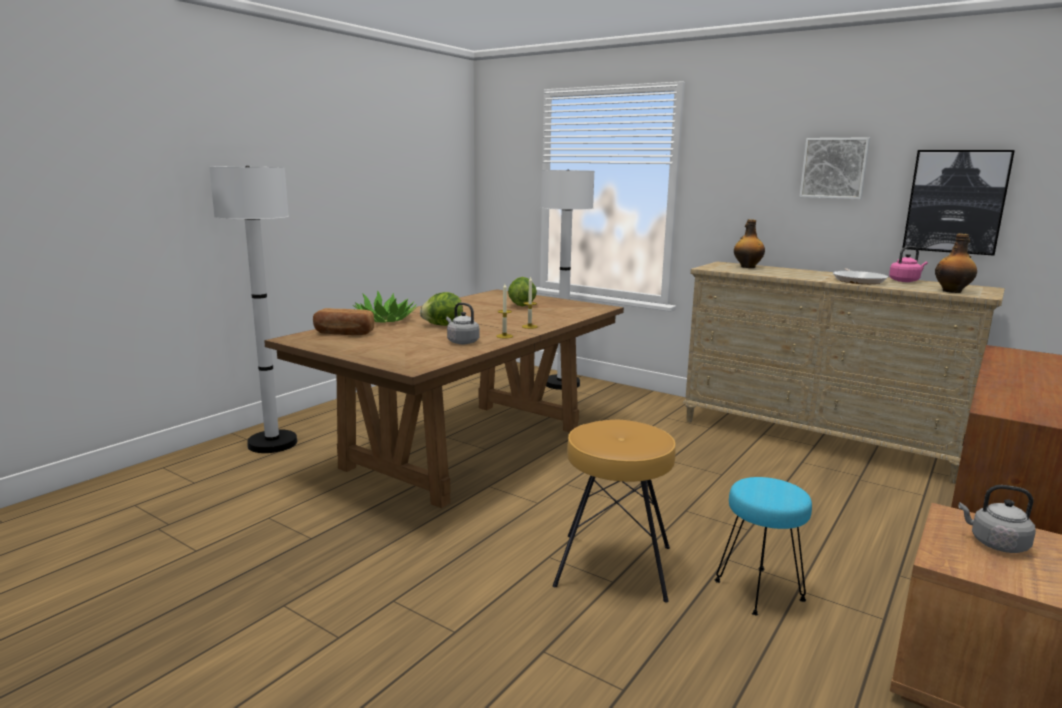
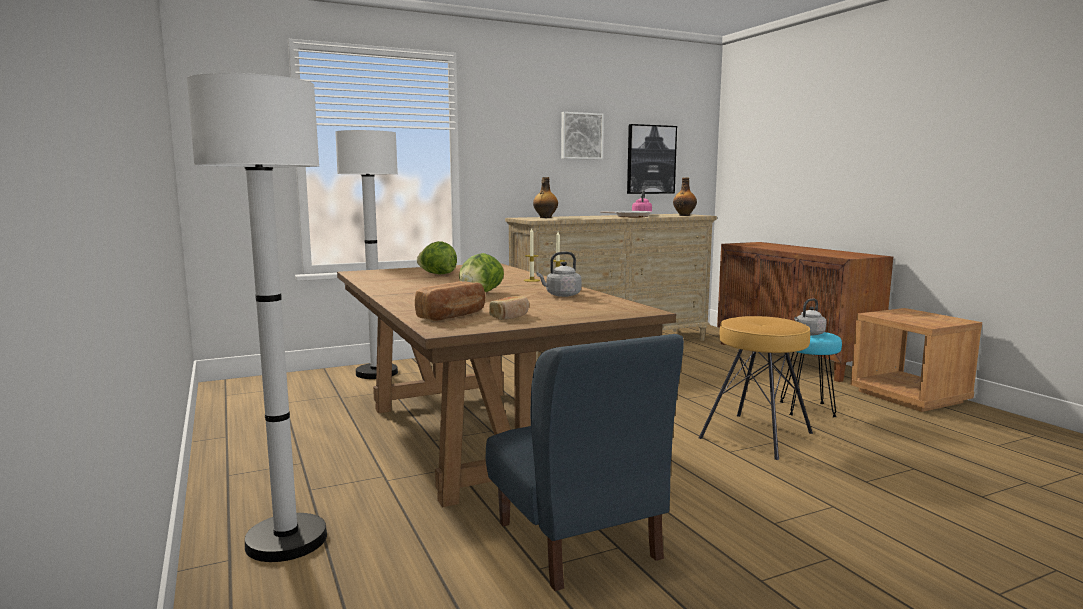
camera: 60 degrees left, 5 degrees down
(313, 521) = (577, 541): none -> blue chair
(351, 343) = (510, 316): none -> bread
(385, 320) = (412, 302): potted plant -> none
(995, 544) = (909, 316): grey kettle -> grey kettle (808, 334)

